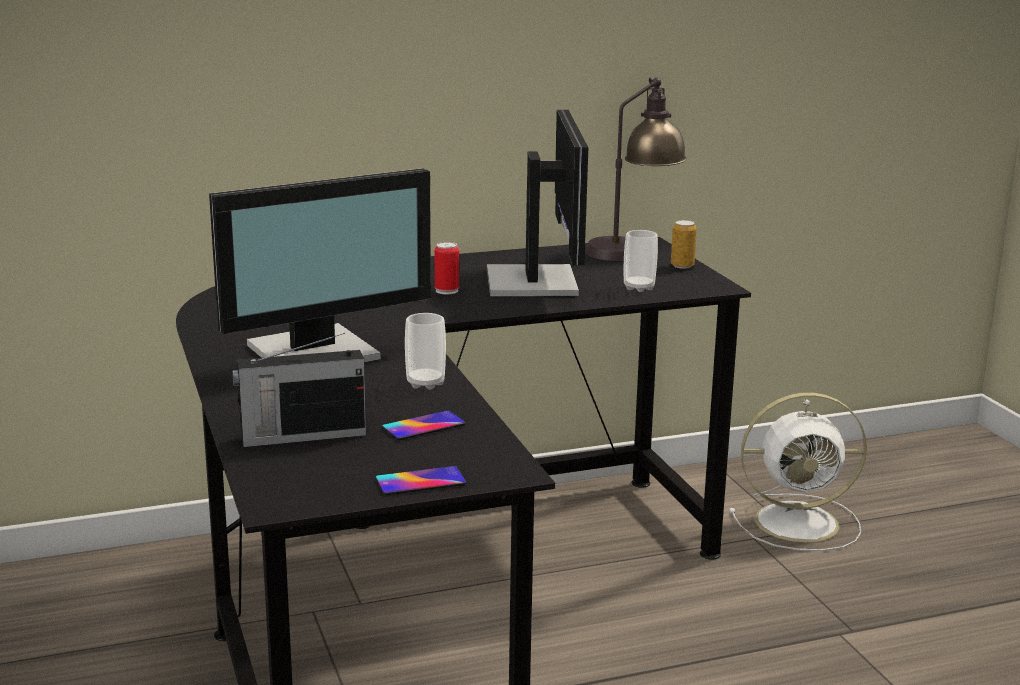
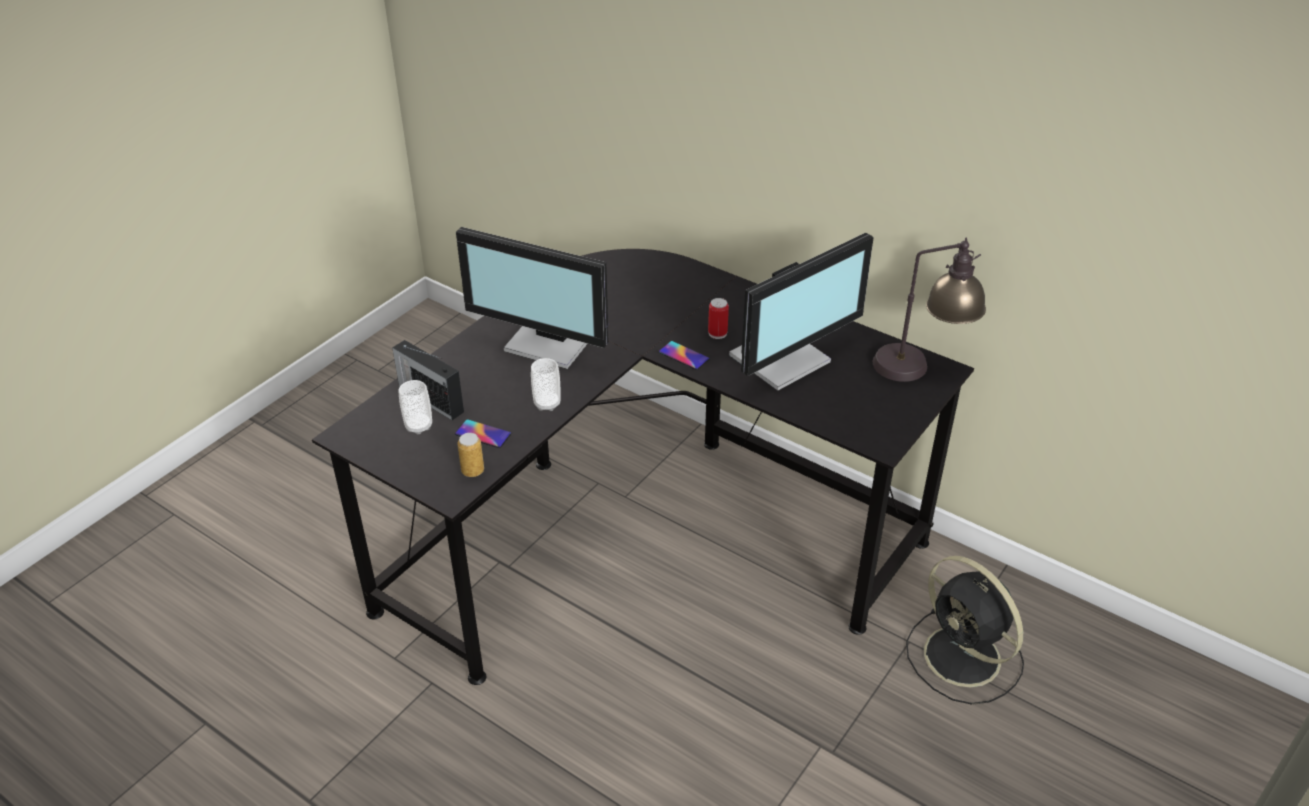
camera: 55 degrees right, 20 degrees up
(420, 481) = (409, 469): phone -> phone (684, 356)
(639, 287) = (831, 409): cup -> cup (418, 426)
(682, 266) = (911, 408): can -> can (473, 471)
(800, 522) = (965, 658): white fan -> black fan

